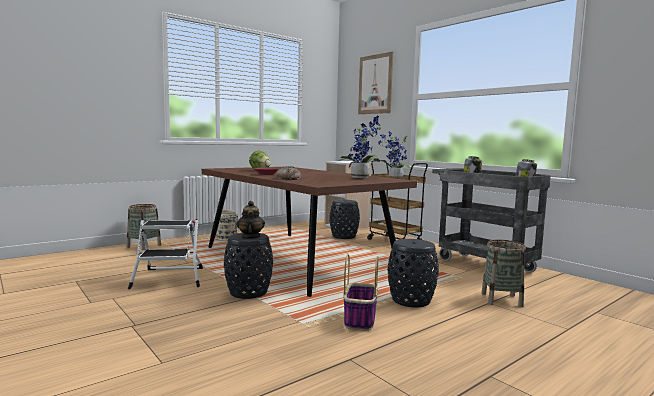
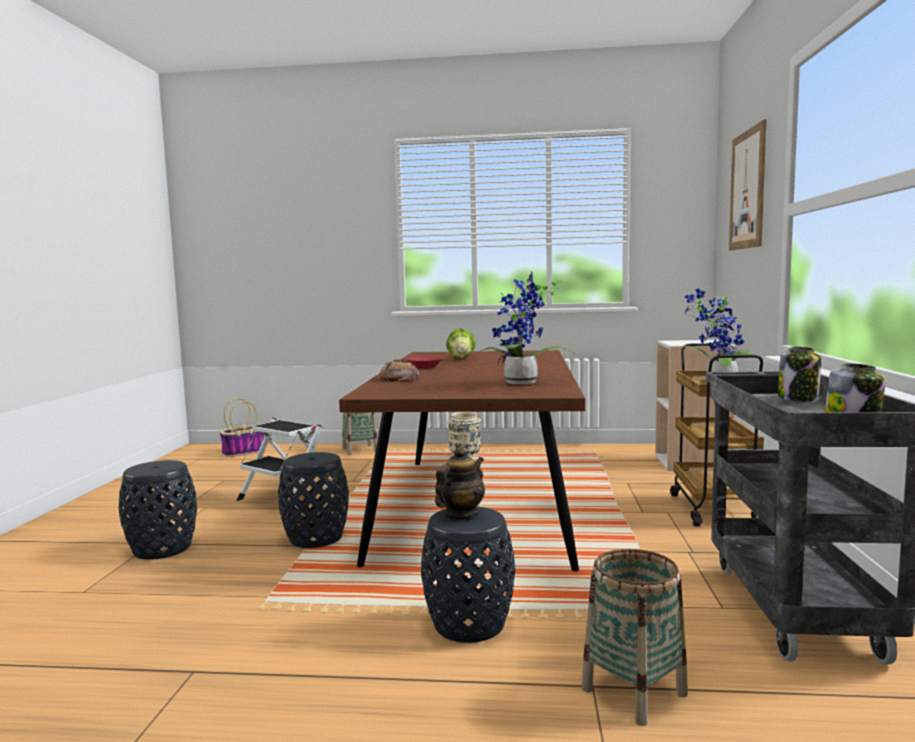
camera: 45 degrees right, 0 degrees up
(250, 237) = (306, 461): teapot -> teapot (460, 515)
(344, 236) = (640, 481): black stool -> black stool (162, 549)
(359, 319) = (331, 624): basket -> basket (244, 452)

